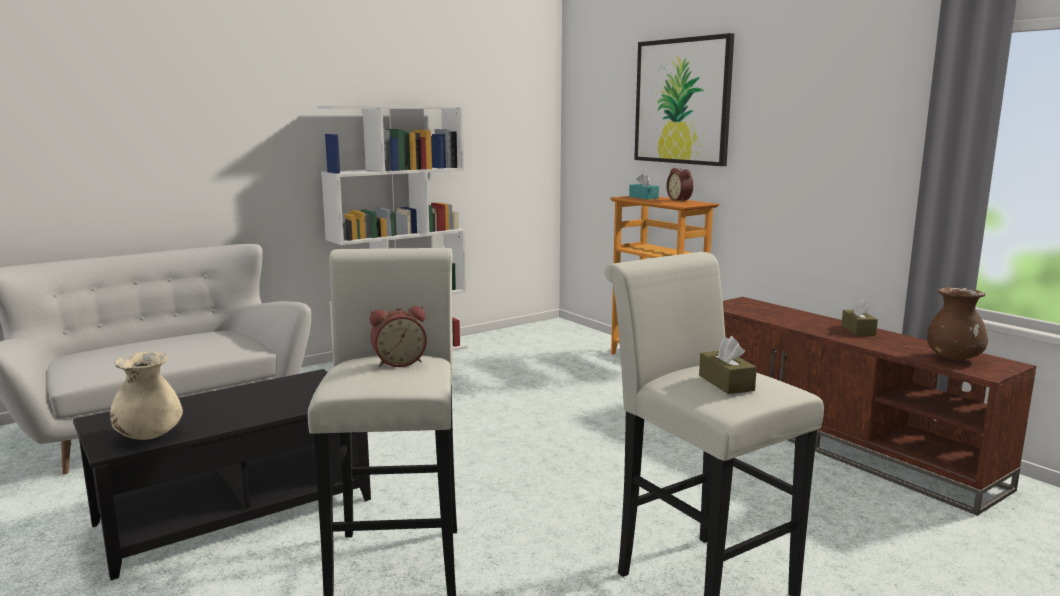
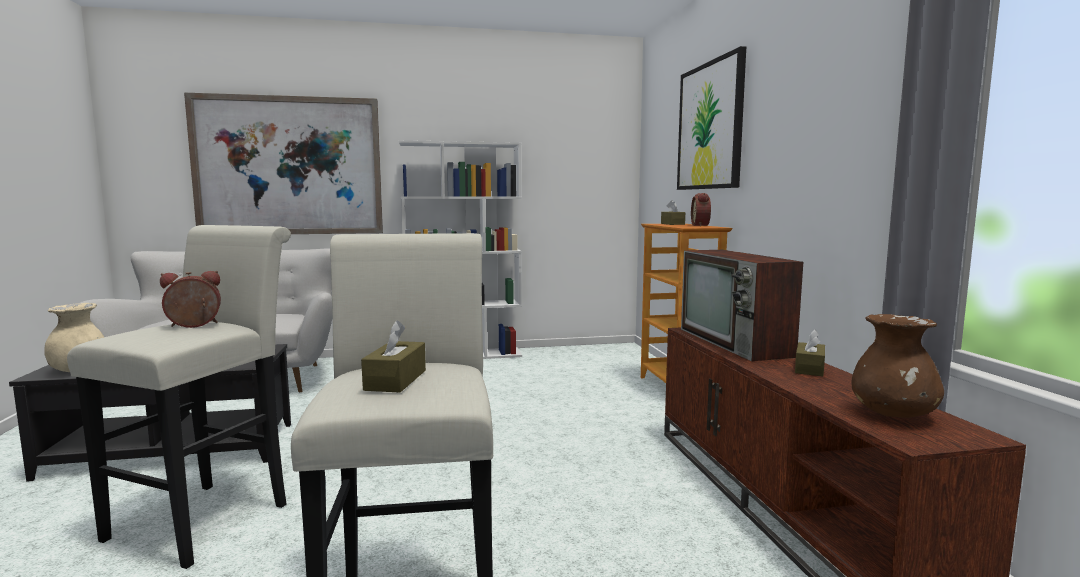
camera: 25 degrees right, 5 degrees down
(178, 138) = (289, 166): none -> picture
(399, 362) = (194, 326): alarm clock -> alarm clock turned 150 degrees clockwise
(643, 197) = (672, 224): turquoise tissue box -> brown tissue box
(775, 314) = (735, 343): none -> television

